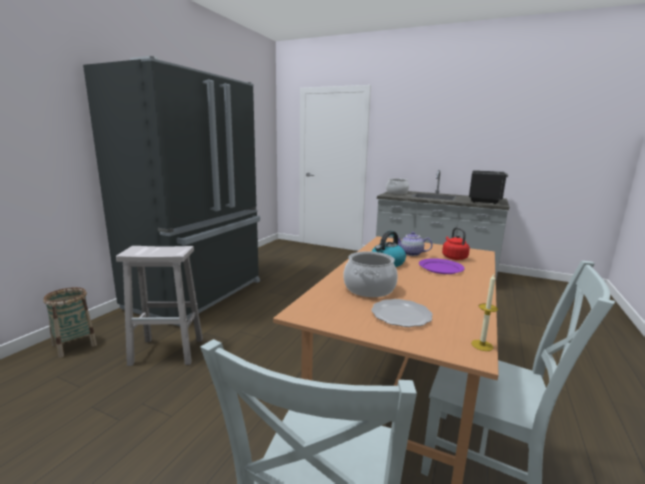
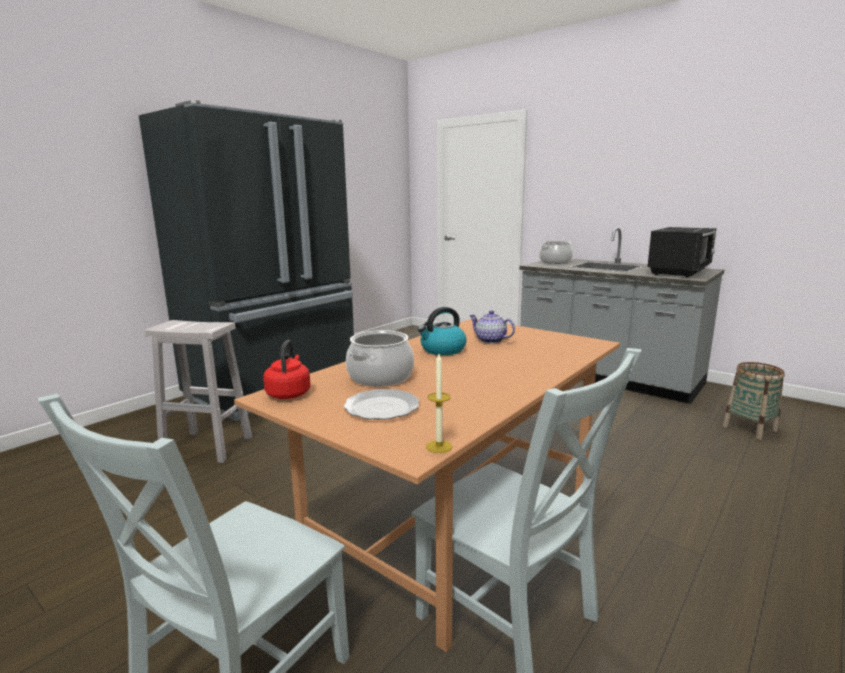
camera: 15 degrees right, 0 degrees up
(74, 345) = (119, 431): basket -> basket (749, 428)
(441, 268) = (507, 359): purple plate -> none
(453, 257) = (545, 347): red kettle -> red kettle (289, 393)

